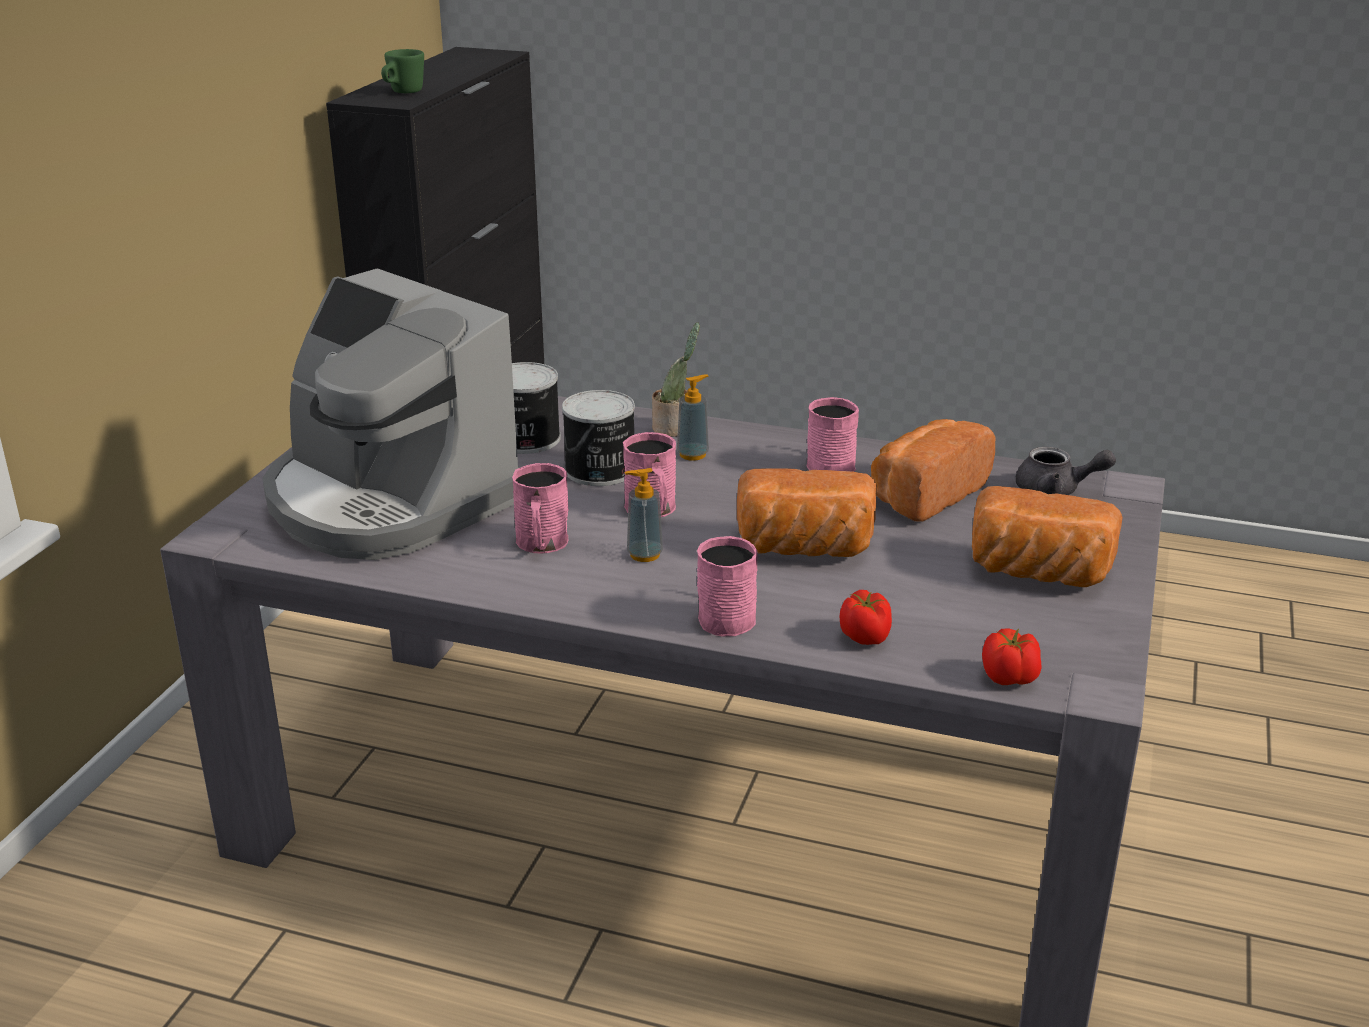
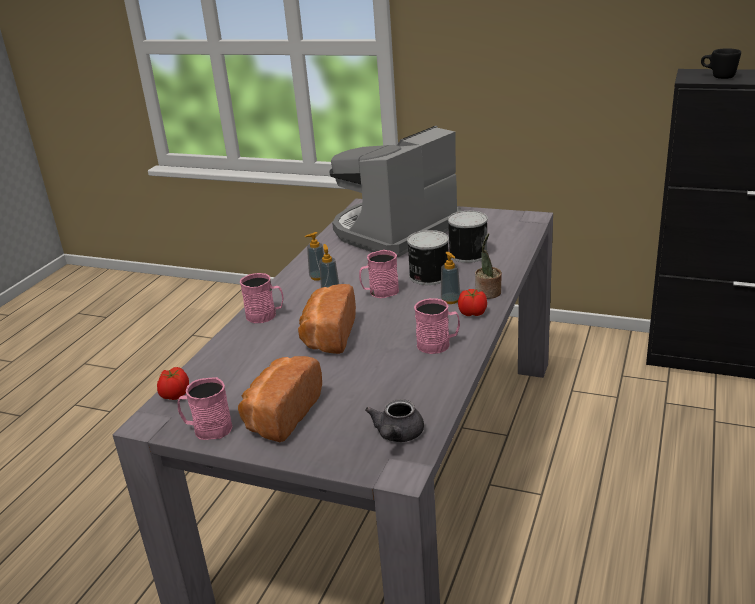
camera: 95 degrees right, 0 degrees up
(402, 92) = (718, 77): green mug -> black mug
(542, 544) = (346, 268): pink mug -> pink mug (207, 429)
(574, 571) = (318, 277): none -> soap dispenser
(865, 637) = (231, 353): tomato -> tomato (473, 313)
(924, 494) = (393, 378): bread -> none

